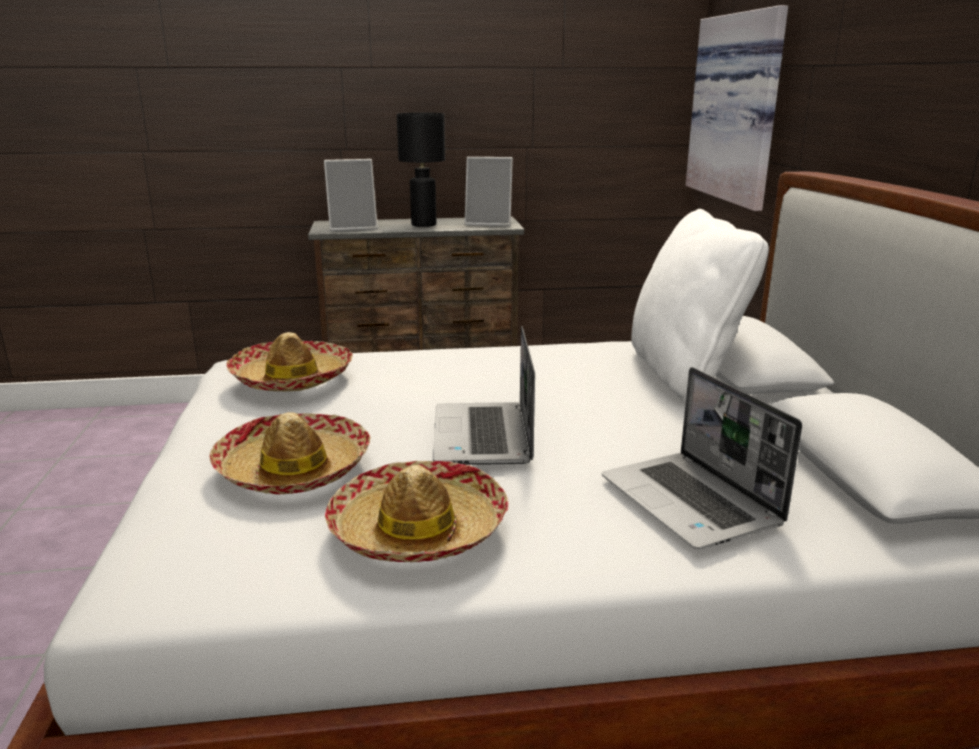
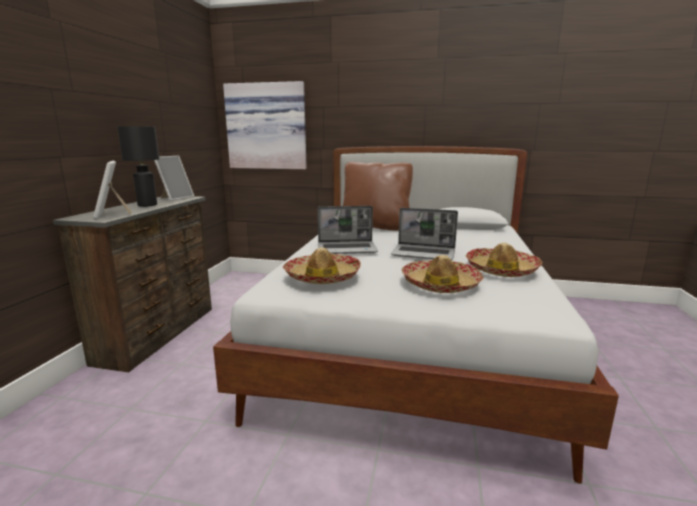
camera: 70 degrees left, 5 degrees down
(353, 227) = (112, 214): picture frame -> picture frame turned 150 degrees clockwise
(684, 374) = (375, 227): white pillow -> brown pillow
(692, 502) = (484, 241): laptop -> laptop (347, 249)

